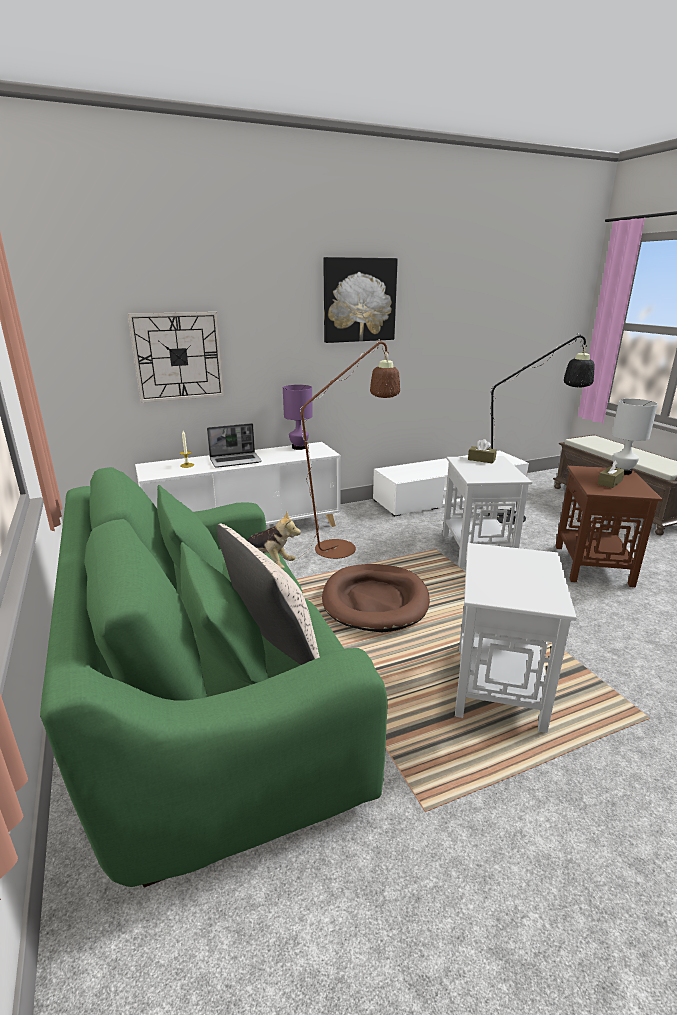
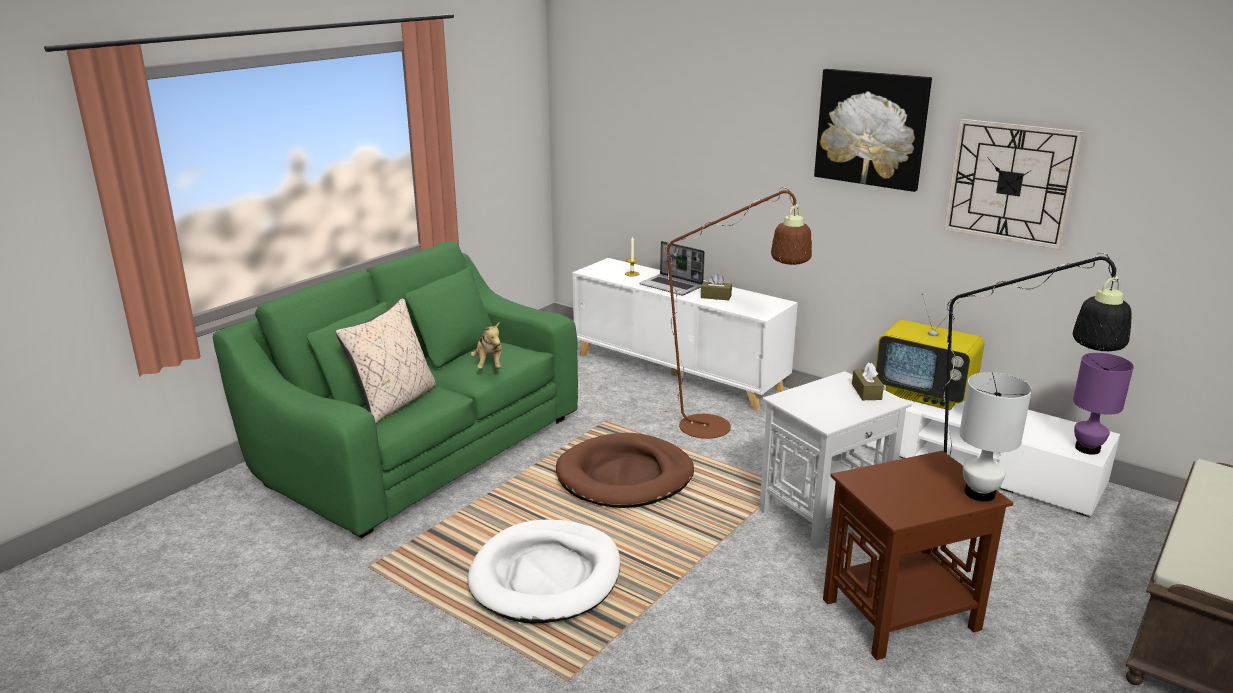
camera: 60 degrees right, 0 degrees up
(178, 356) = (659, 159): wall clock -> wall clock (1010, 182)
(299, 447) = (757, 298): purple table lamp -> purple table lamp (1087, 448)
(423, 468) = (925, 395): none -> television
(498, 685) = (546, 576): white side table -> white dog bed
(610, 482) = (906, 486): brown tissue box -> brown tissue box (716, 296)

